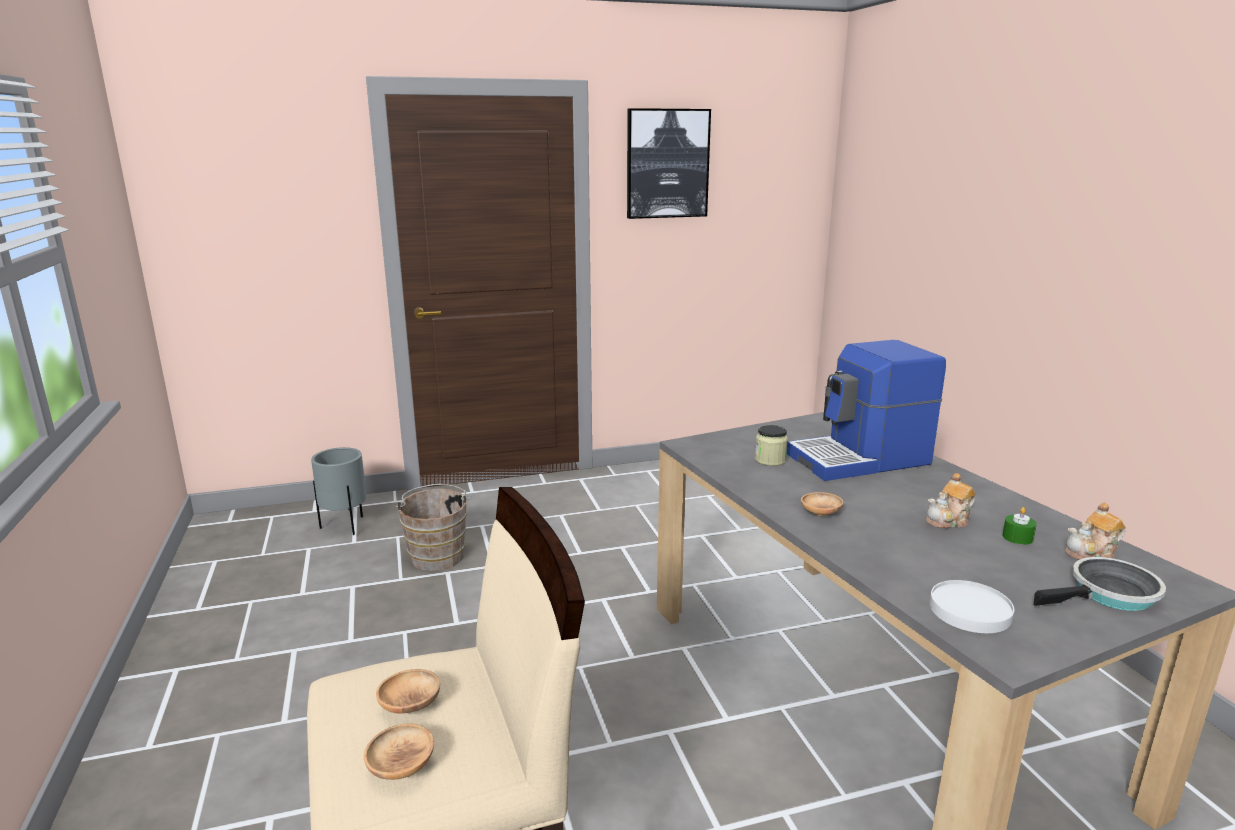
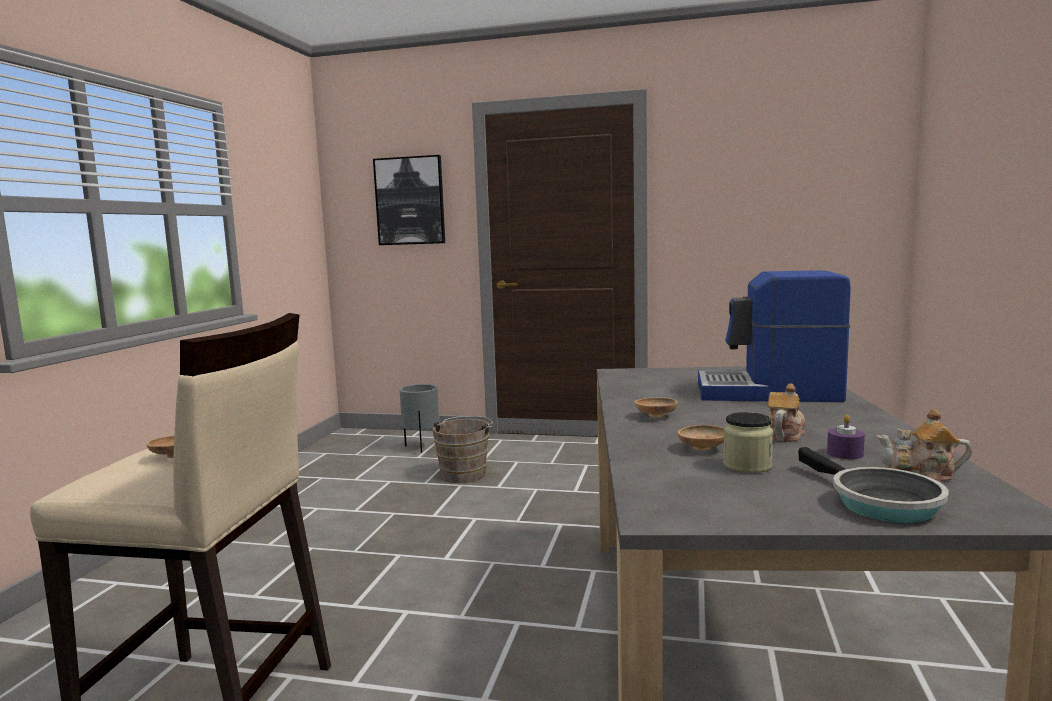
camera: 30 degrees right, 10 degrees down
(401, 767) = (118, 477): brown bowl -> brown bowl (703, 449)
(667, 164) = (722, 156): picture -> picture (410, 201)
(770, 460) = (674, 385): jar -> jar (747, 465)
(949, 521) = (784, 435): teapot -> teapot turned 120 degrees clockwise
(970, 611) = (680, 485): white plate -> none
(1017, 537) = (845, 453): green candle -> purple candle
(1108, 594) = (878, 502): frying pan -> frying pan turned 60 degrees clockwise

